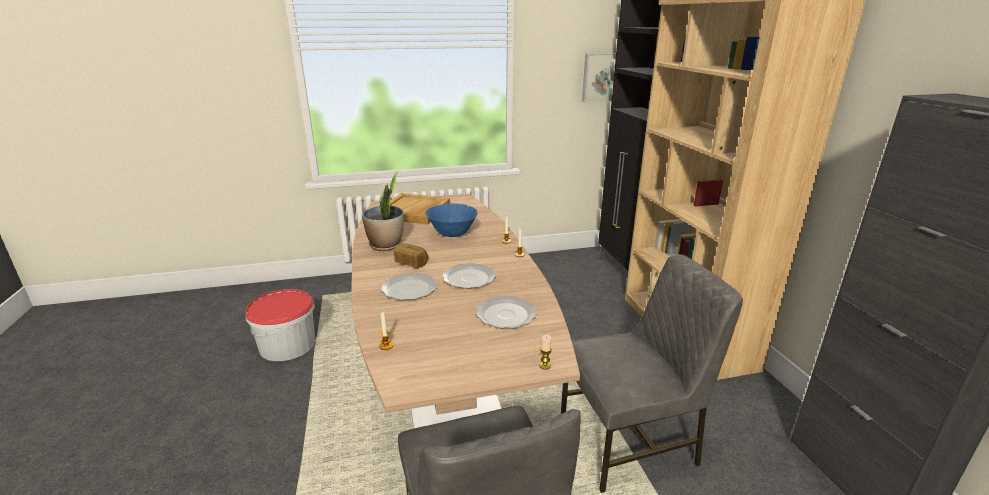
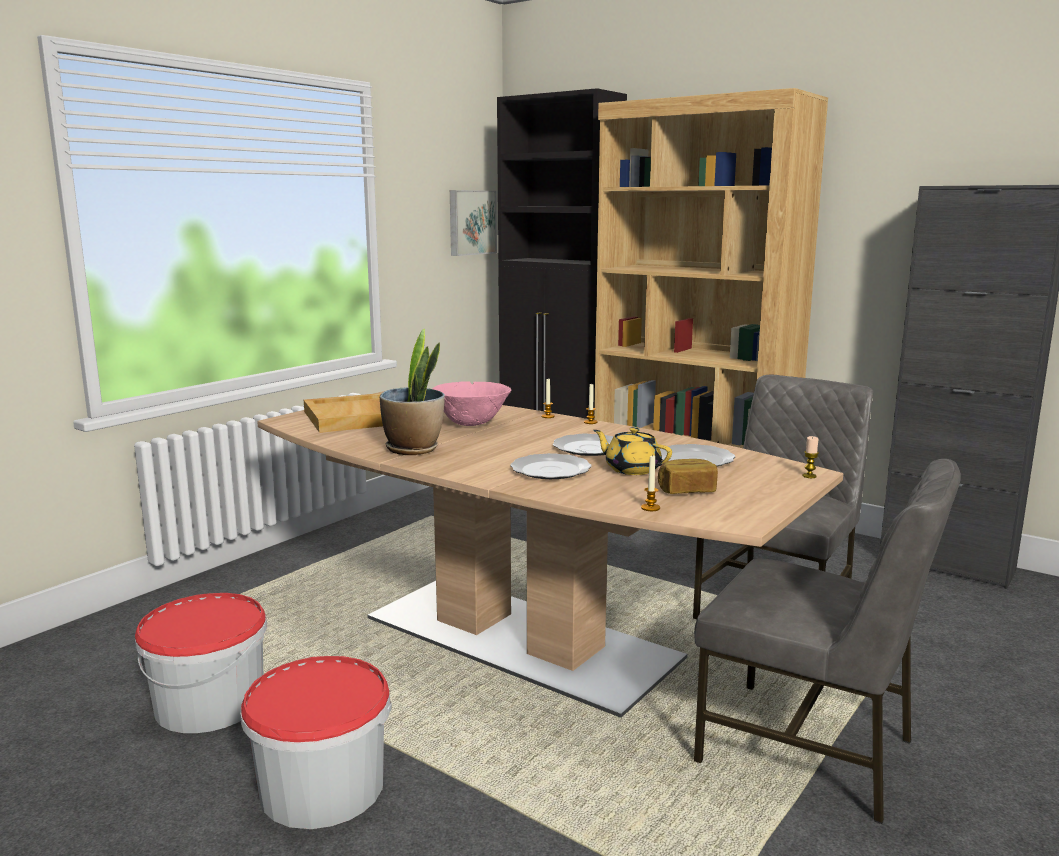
camera: 40 degrees left, 10 degrees down
(259, 415) = (322, 787): none -> bucket
(412, 263) = (492, 453): bread -> bread (687, 490)
(450, 307) = (631, 469): none -> yellow teapot
(452, 235) = (471, 424): blue bowl -> pink bowl

